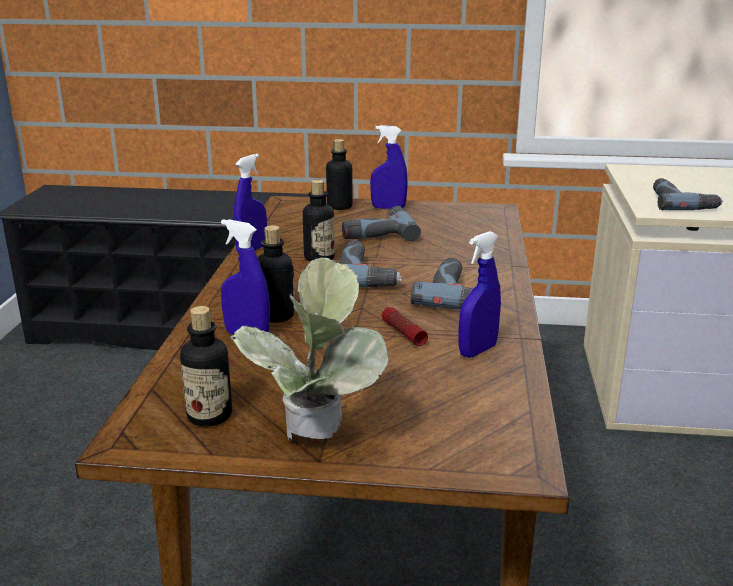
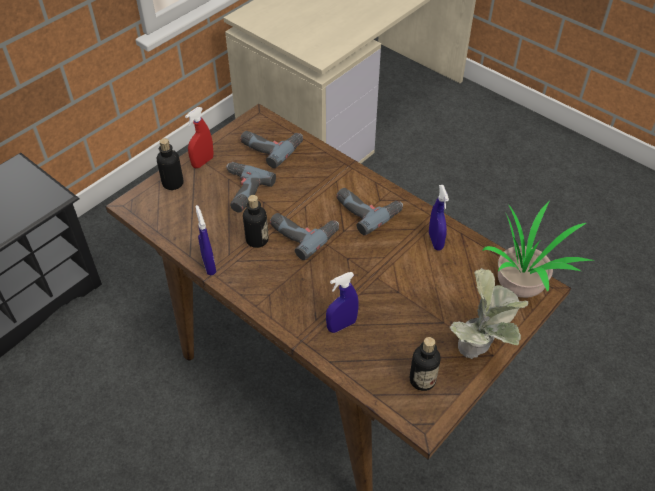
camera: 55 degrees left, 25 degrees up
(276, 316) = (326, 300): bottle -> none
(388, 208) = (203, 162): blue spray bottle -> red spray bottle
(403, 333) = (393, 258): flashlight -> none
(497, 444) = (522, 286): none -> potted plant
(681, 202) = (320, 39): power drill -> power drill (271, 146)

